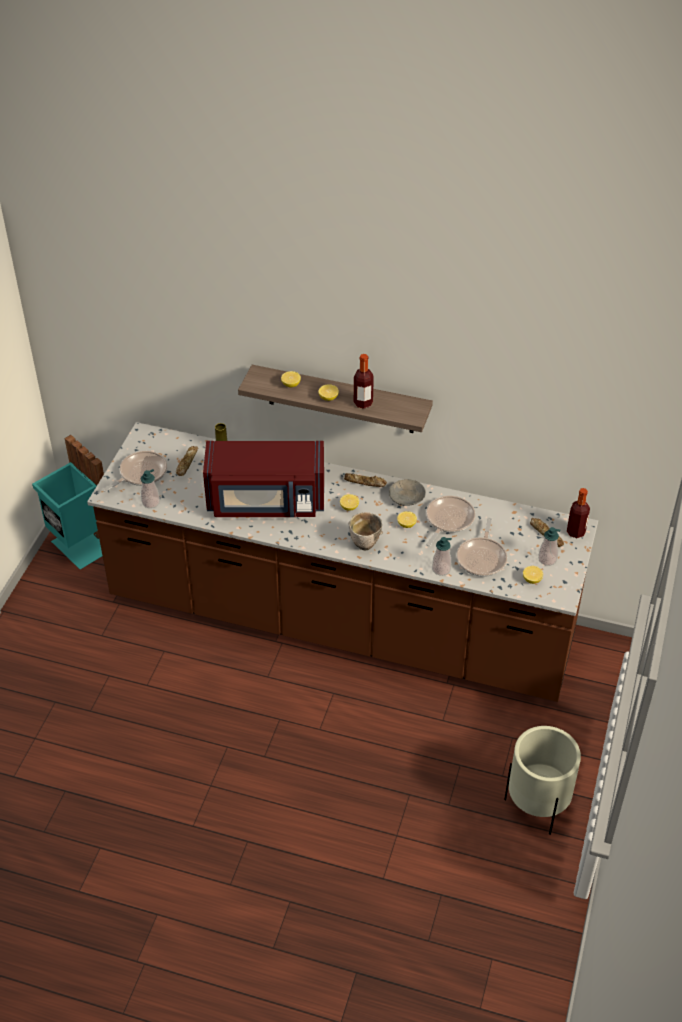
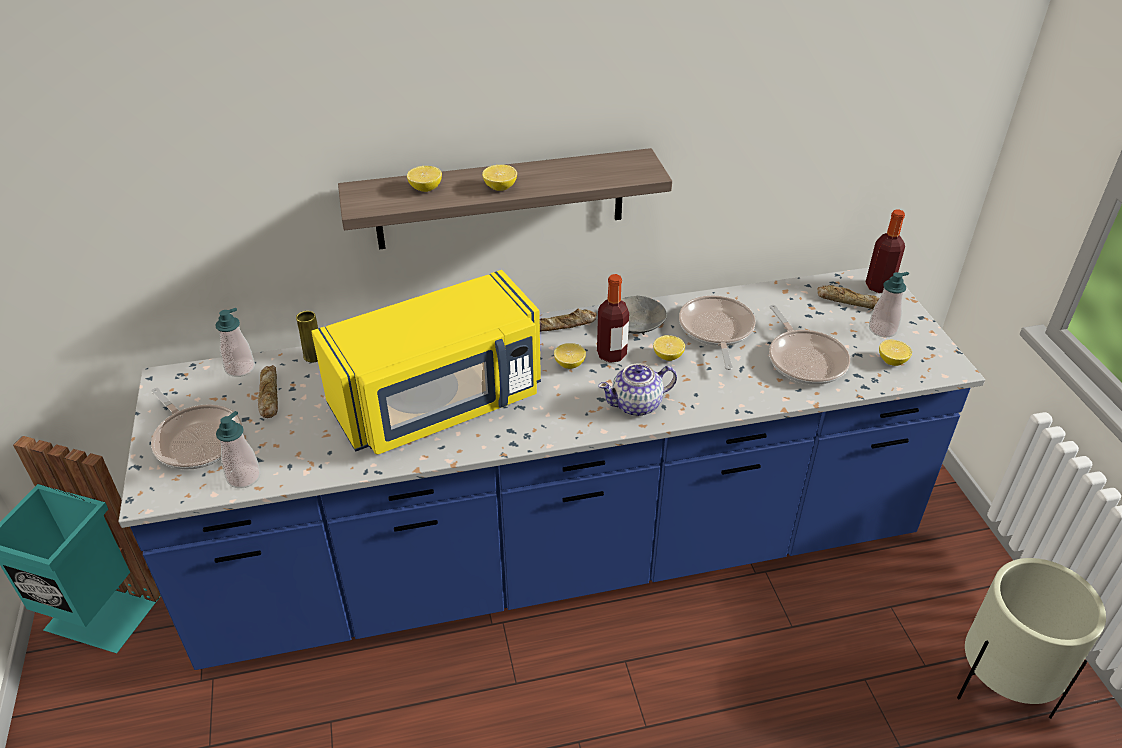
camera: 30 degrees left, 5 degrees down
(140, 473) = (197, 439): frying pan -> frying pan turned 120 degrees clockwise
(266, 501) = (439, 403): red microwave -> yellow microwave
(341, 620) = (561, 553): brown counter -> blue counter
(363, 403) = (558, 178): bottle -> bottle (611, 354)
(365, 545) = (637, 405): bowl -> teapot
(441, 569) = (769, 395): soap dispenser -> soap dispenser (240, 368)

